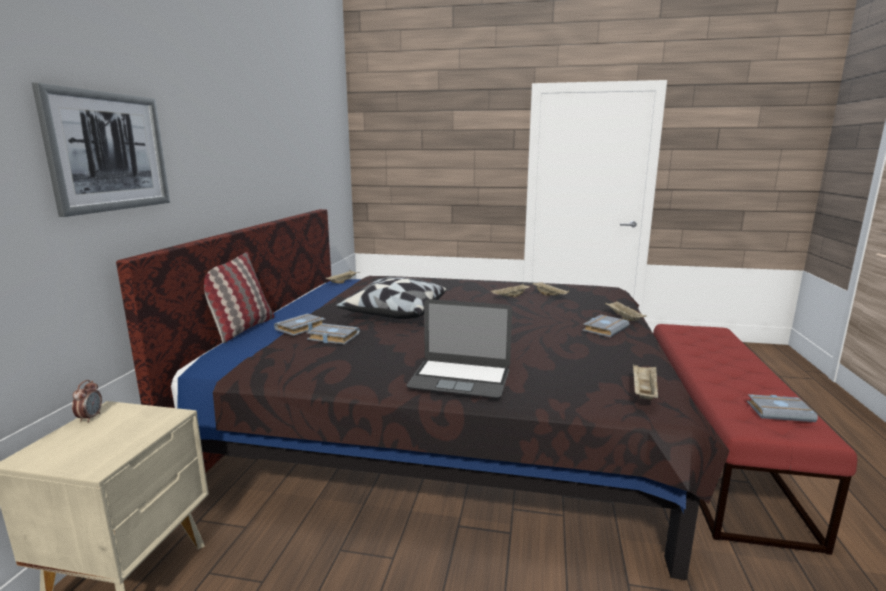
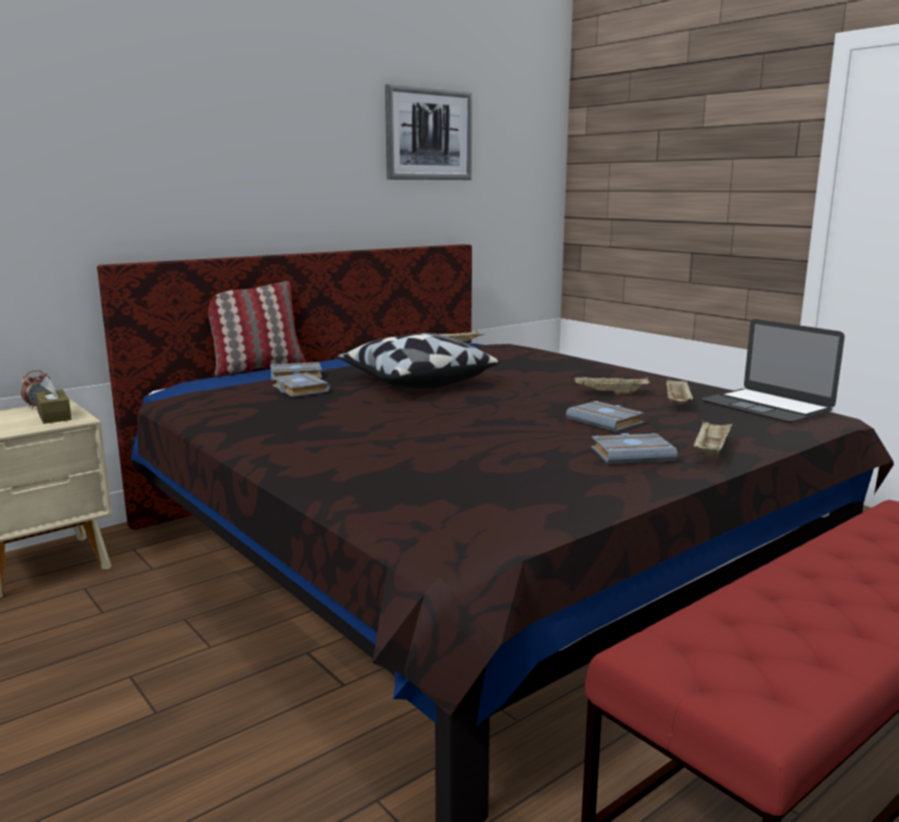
camera: 40 degrees right, 0 degrees up
(108, 152) = (109, 157): picture -> picture (429, 134)
(134, 420) = (54, 416): none -> brown tissue box
(460, 378) = (309, 450): laptop -> laptop (766, 406)
(643, 392) = (464, 524): beige tray -> none
(780, 411) = (774, 664): grey book -> grey book (607, 422)

